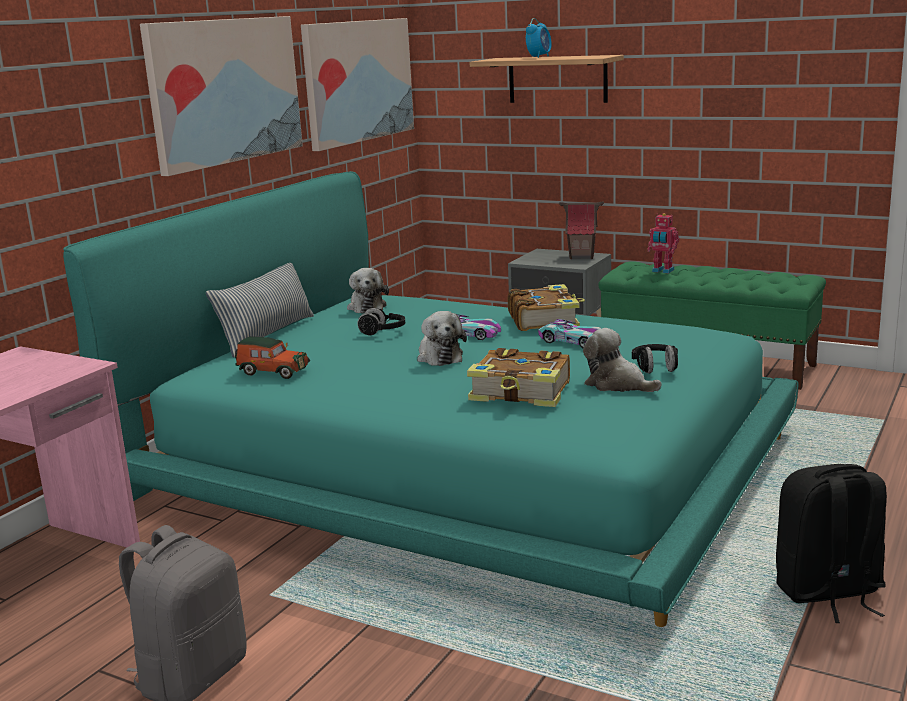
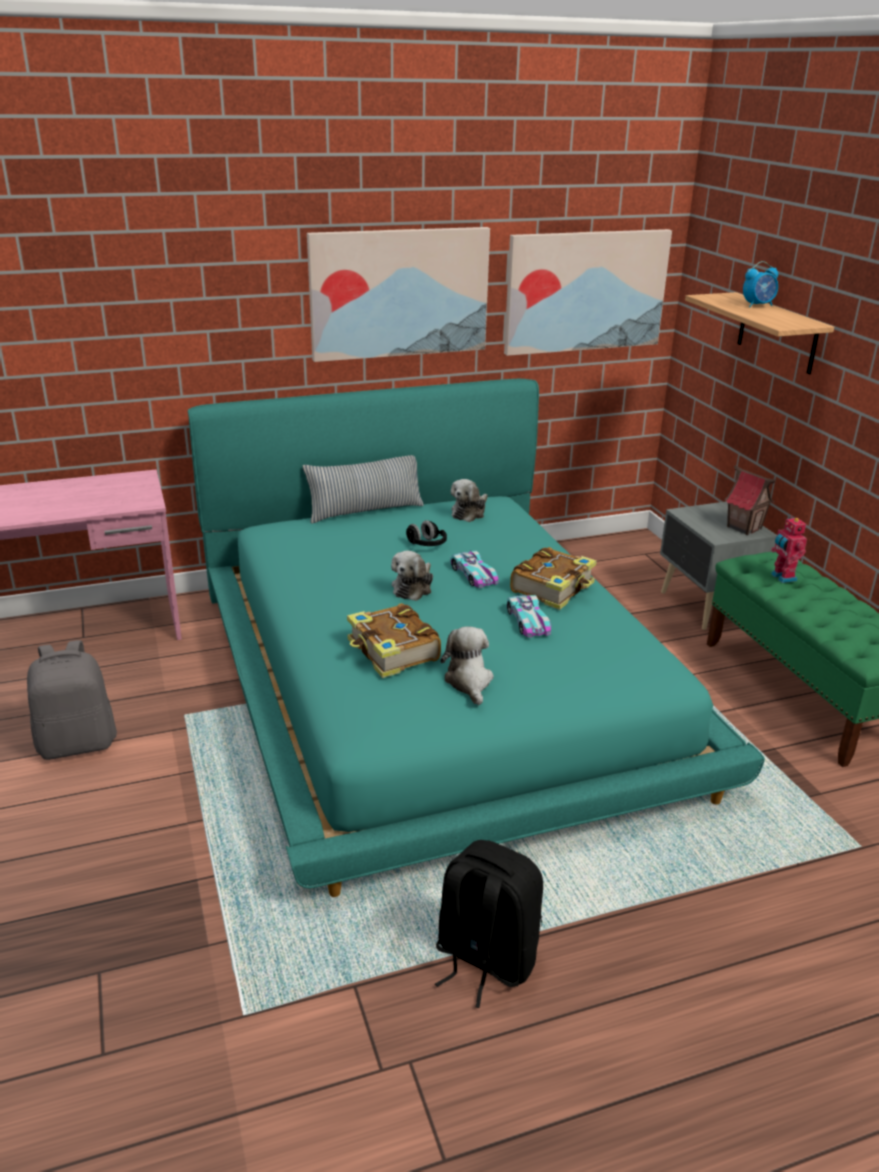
camera: 40 degrees right, 10 degrees up
(272, 371) = (301, 548): toy car -> none
(655, 368) = (530, 682): black headphones -> none

